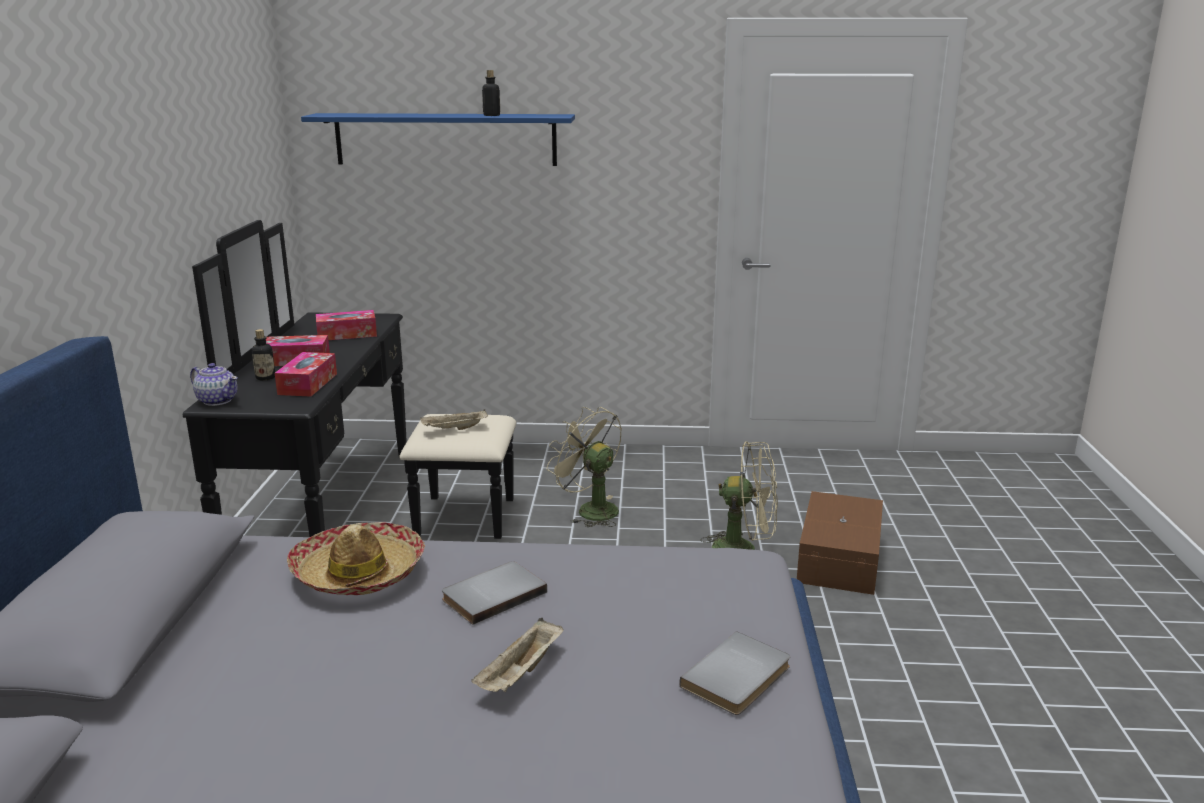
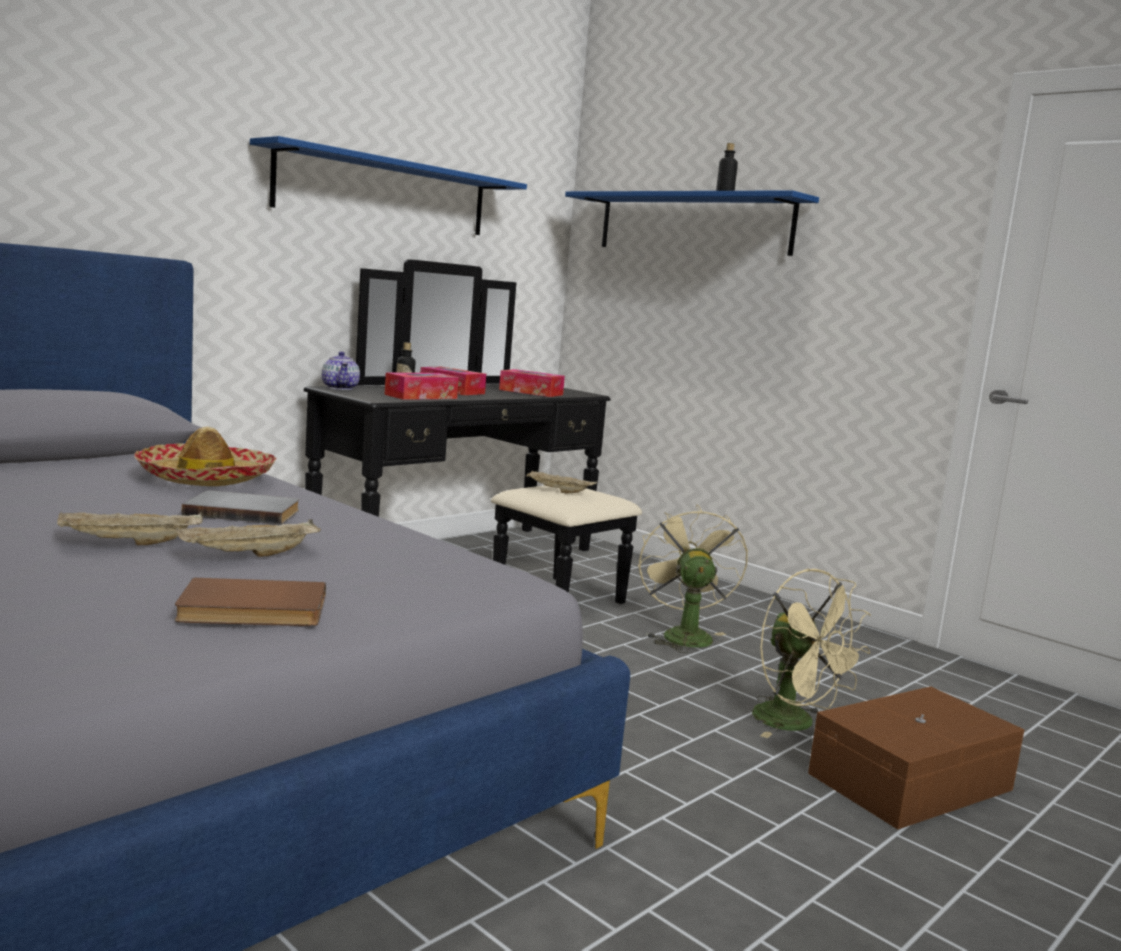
camera: 40 degrees right, 10 degrees down
(180, 172) = (385, 193): none -> blue shelf
(612, 635) = (248, 556): none -> beige tray
(739, 678) = (252, 610): grey book -> brown book

